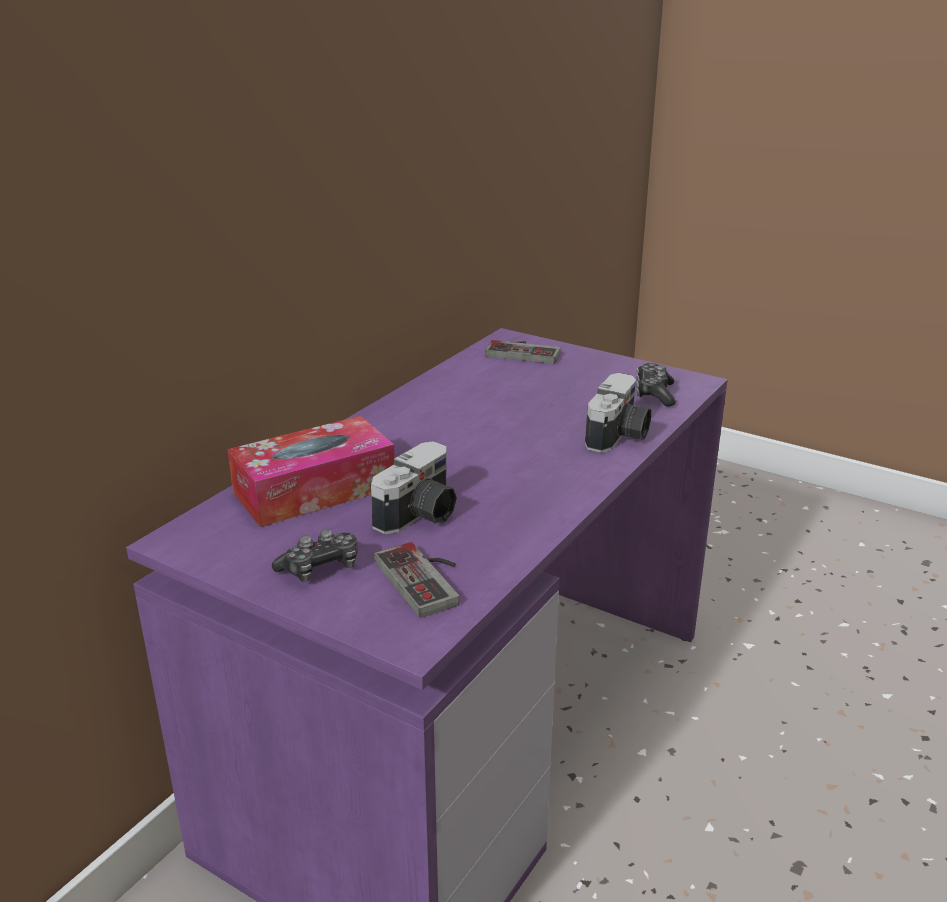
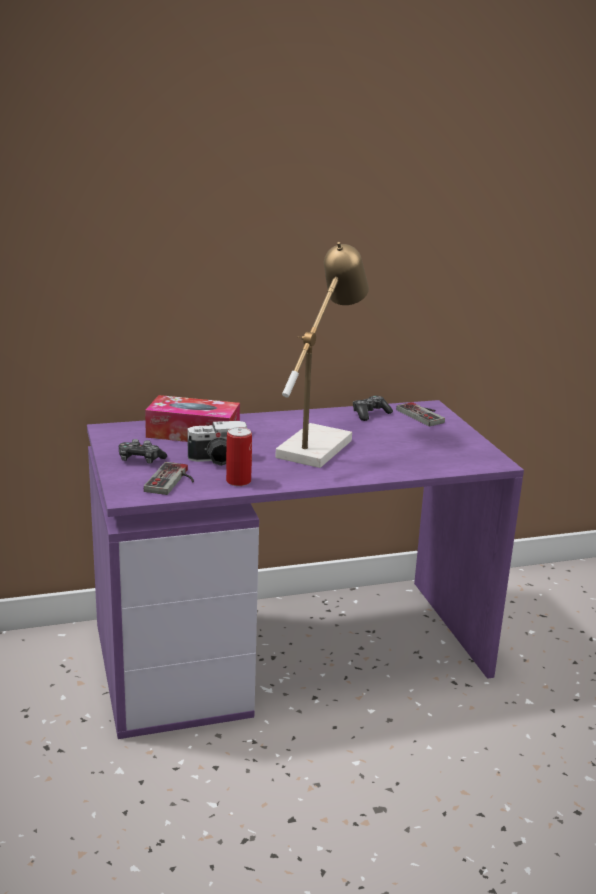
camera: 40 degrees right, 5 degrees down
(491, 437) = (318, 444): none -> table lamp
(504, 535) = (238, 481): none -> can
(619, 436) = (387, 469): camera -> none
(654, 393) = (456, 459): game controller -> game controller (370, 414)

